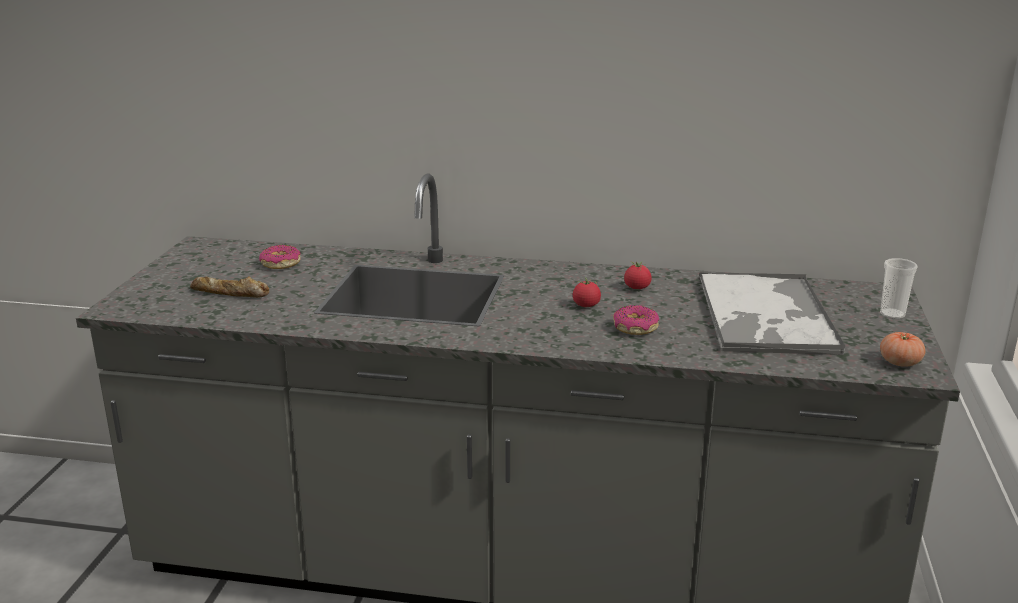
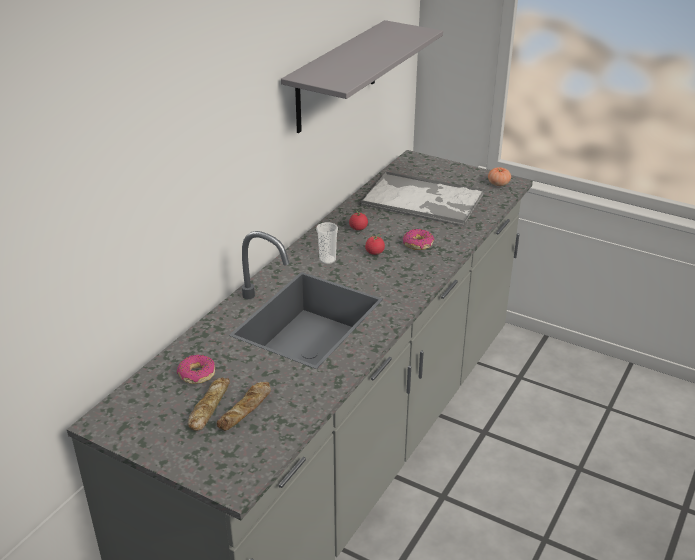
camera: 70 degrees left, 10 degrees up
(230, 278) = (208, 407): none -> bread
(715, 81) = (337, 77): none -> grey shelf
(892, 314) = (442, 167): cup -> cup (327, 260)

